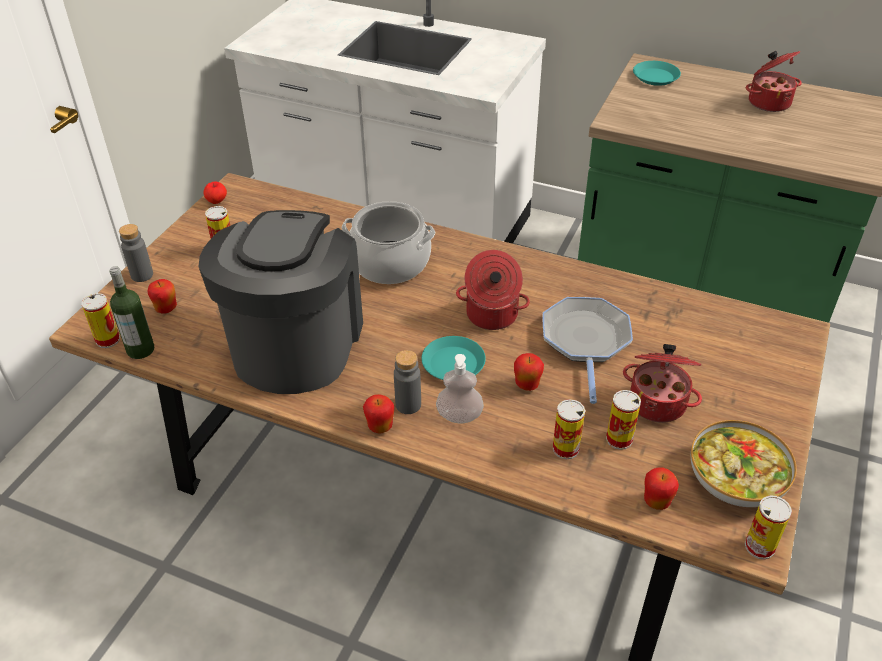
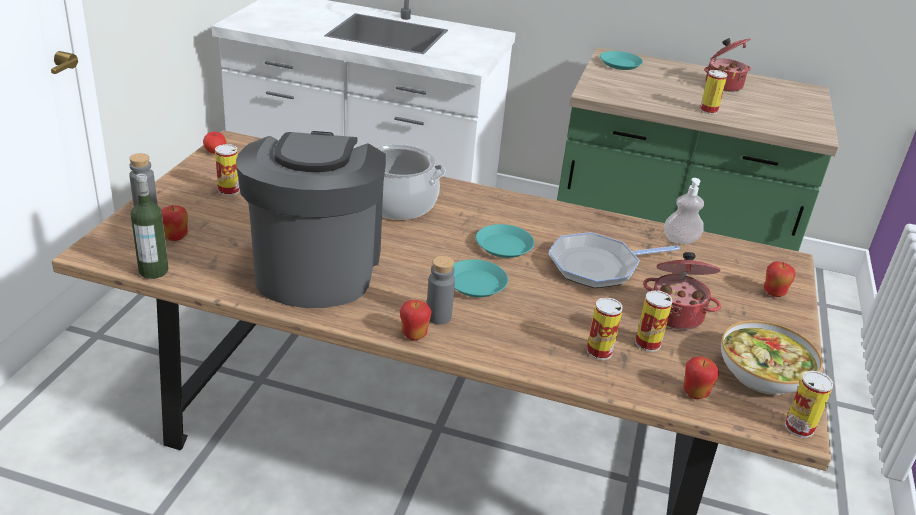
camera: 10 degrees left, 10 degrees down
(107, 340) = (117, 262): can -> can (708, 110)
(459, 416) = (491, 325): soap dispenser -> soap dispenser (680, 240)
(491, 315) = (504, 246): cooking pot -> turquoise plate
(527, 385) = (550, 300): apple -> apple (773, 293)
(585, 341) = (598, 266): frying pan -> frying pan turned 105 degrees counterclockwise

